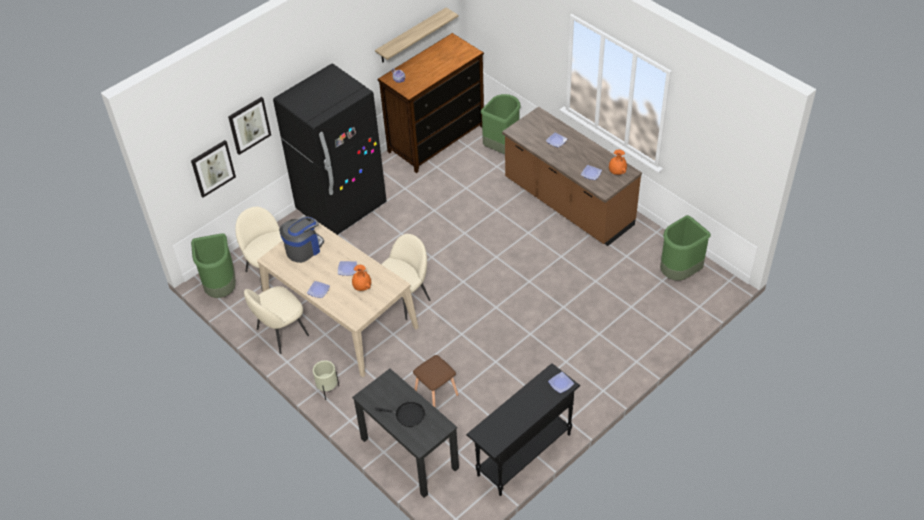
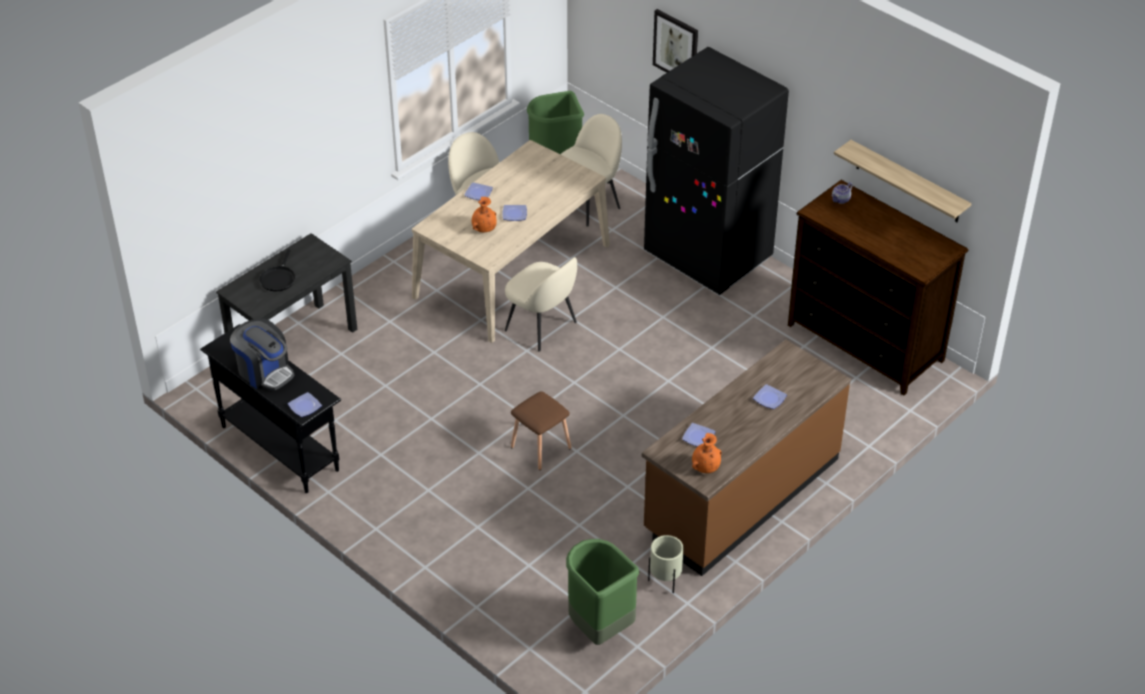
camera: 85 degrees right, 5 degrees down
(213, 168) = (626, 47): picture -> none
(303, 249) = (550, 175): coffee machine -> coffee machine (265, 371)
(328, 390) = (393, 269): beige planter -> beige planter (665, 581)
(437, 394) = (381, 364): brown stool -> brown stool (540, 448)
(502, 147) = (859, 417): green trash can -> none

